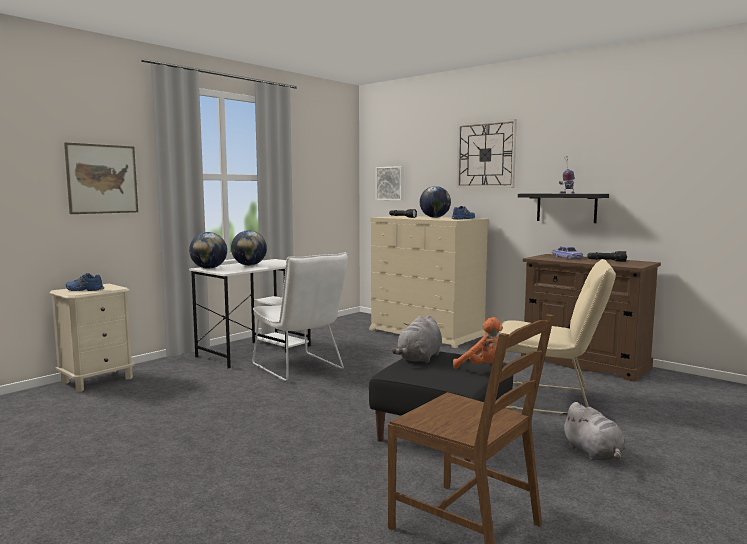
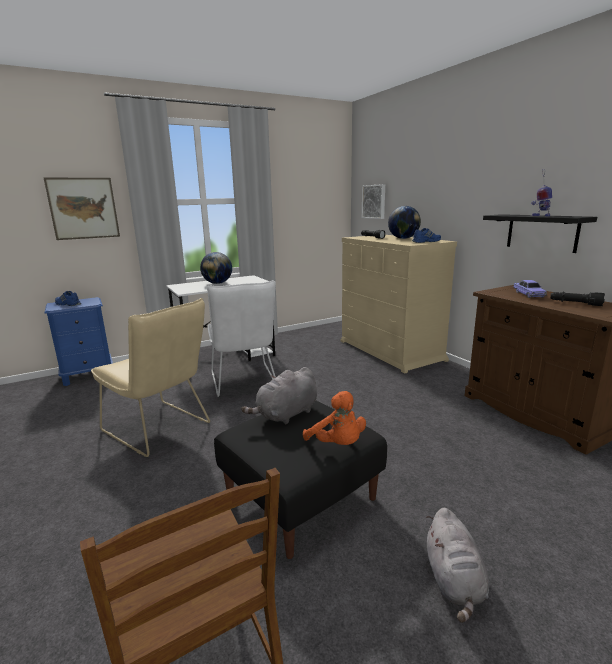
camera: 20 degrees right, 10 degrees up
(97, 380) = (88, 375): beige nightstand -> blue nightstand
(209, 268) = (180, 286): globe -> none
(486, 155) = (460, 170): wall clock -> none
(550, 399) = (457, 467): beige chair -> beige chair (160, 429)

